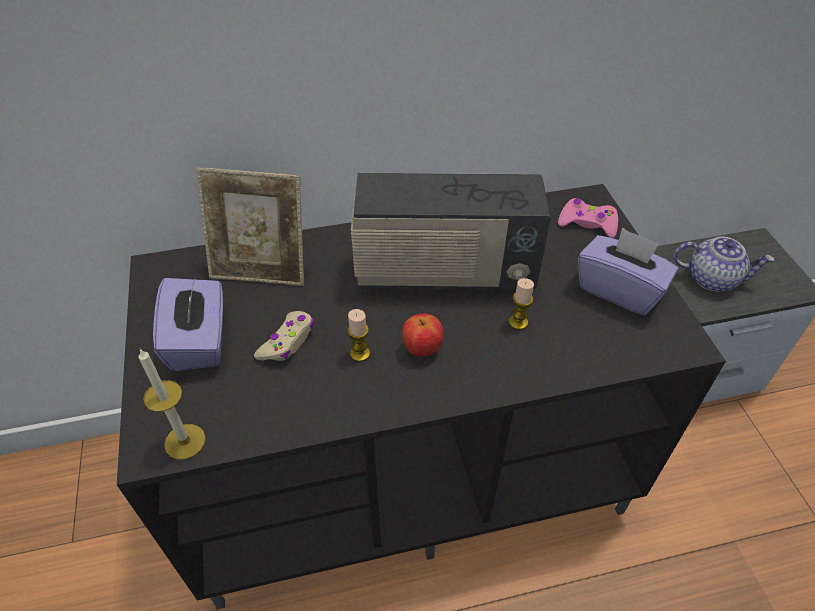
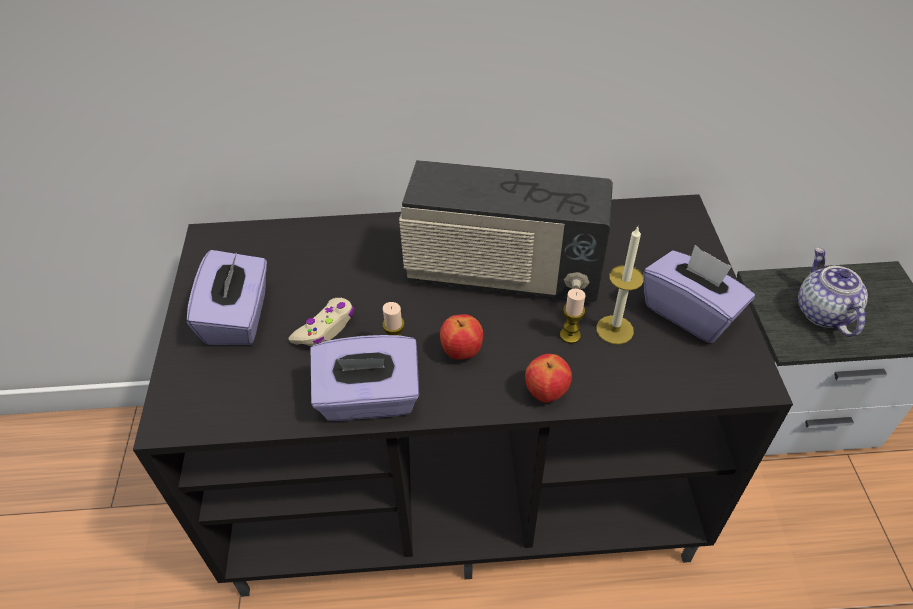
camera: 10 degrees right, 0 degrees up
(185, 441) = (205, 416): candle -> candle (614, 329)
(261, 269) = (314, 251): picture frame -> none
(344, 404) = (369, 399): none -> purple tissue box
(508, 378) = (546, 393): none -> apple
(587, 223) = (671, 236): pink game controller -> none
(712, 278) = (822, 312): teapot -> teapot turned 120 degrees counterclockwise

